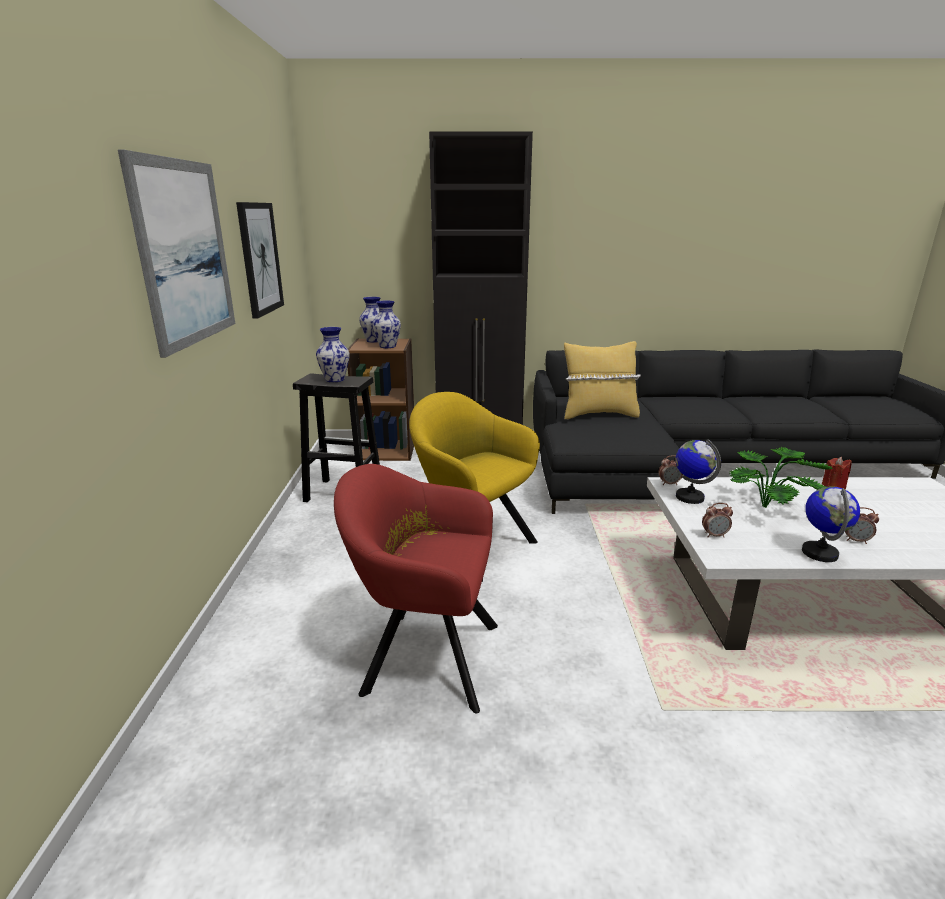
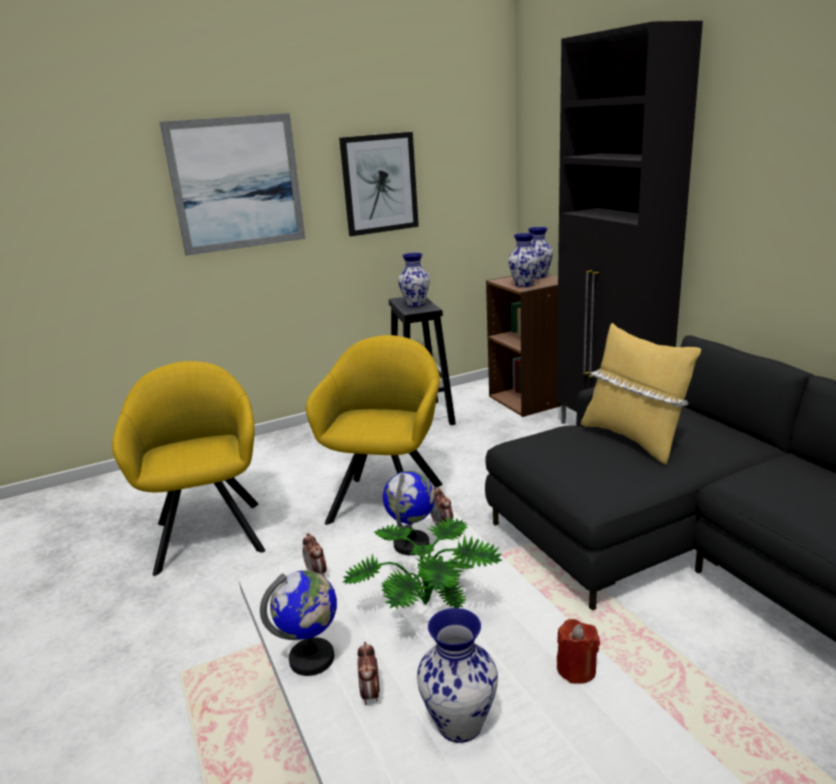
camera: 65 degrees right, 0 degrees up
(423, 656) = (210, 532): red armchair -> yellow armchair
(880, 522) = (459, 724): none -> vase

